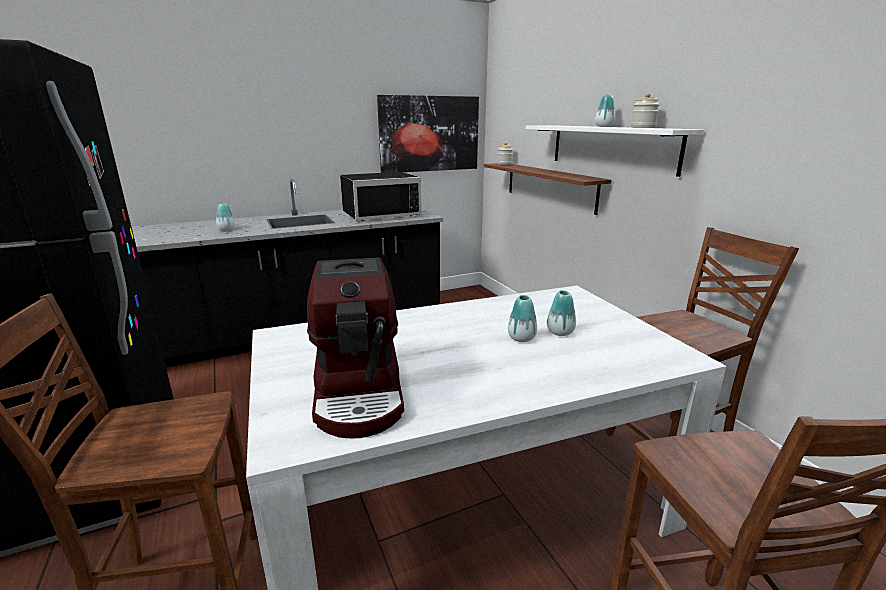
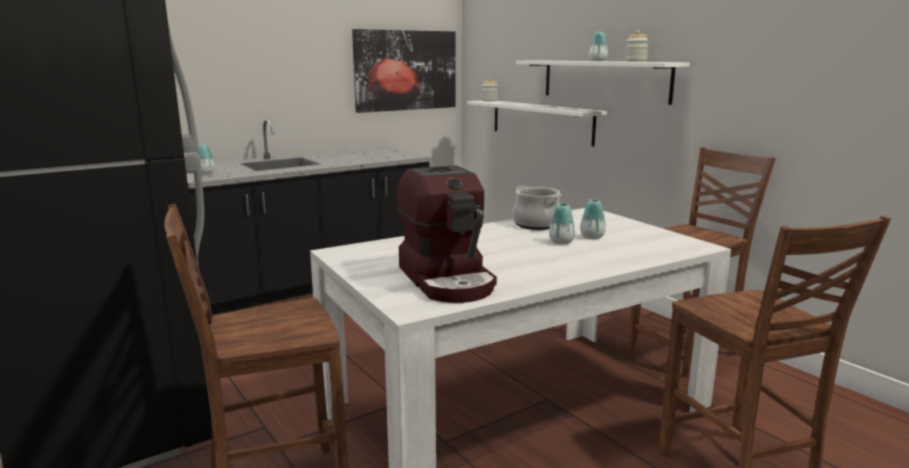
camera: 10 degrees left, 5 degrees down
(380, 214) = (362, 155): black microwave -> none
(507, 308) = (536, 224): none -> cooking pot
(549, 186) = (541, 121): brown shelf -> white shelf

